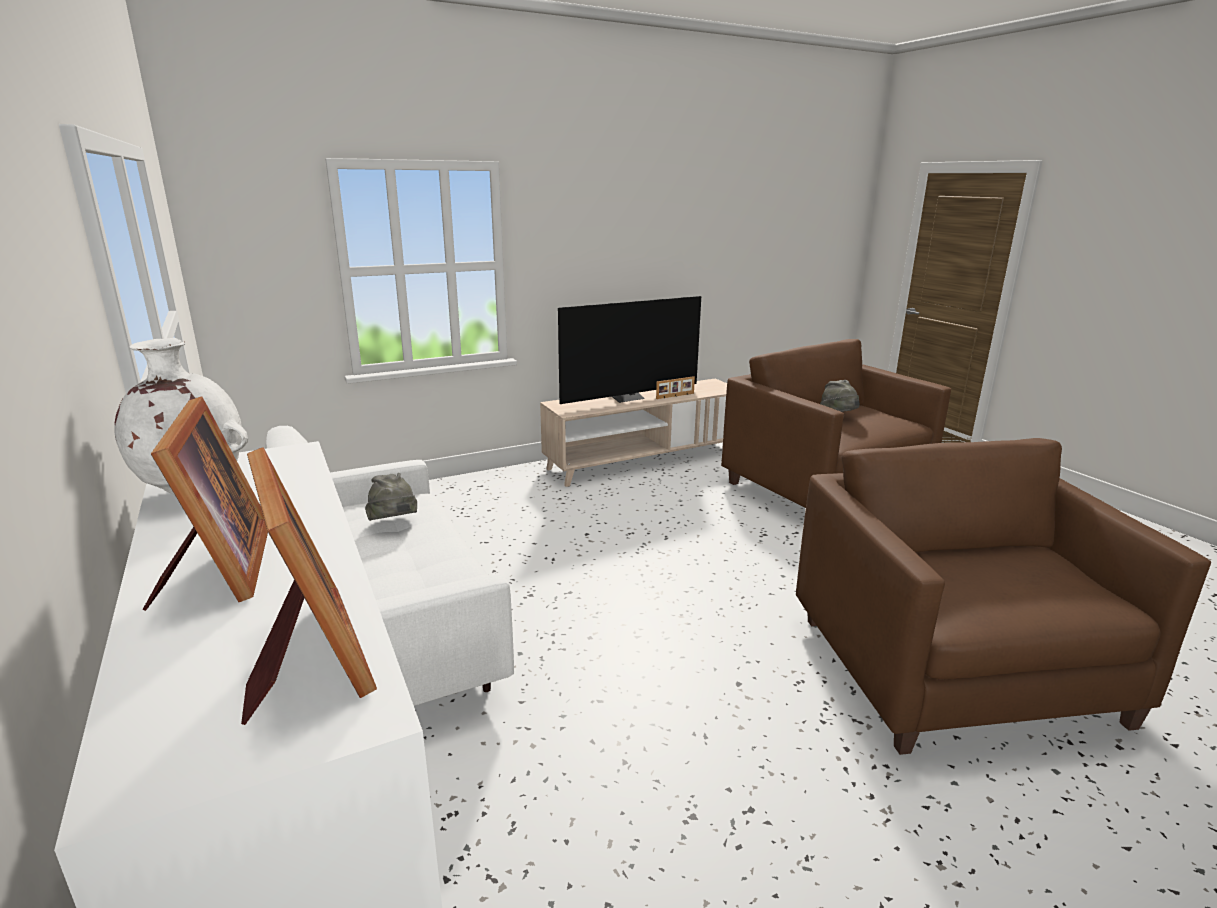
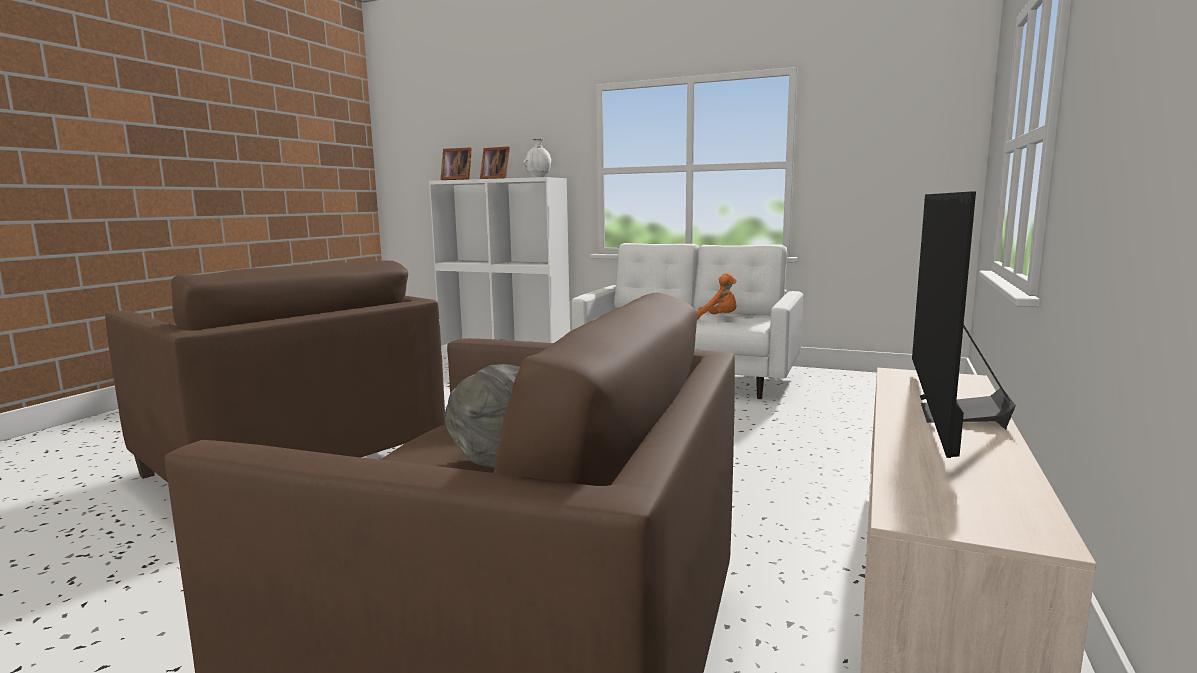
camera: 140 degrees right, 10 degrees down
(394, 524) = (718, 318): grey hat -> orange plush toy
(675, 396) = (914, 445): picture frame -> none

